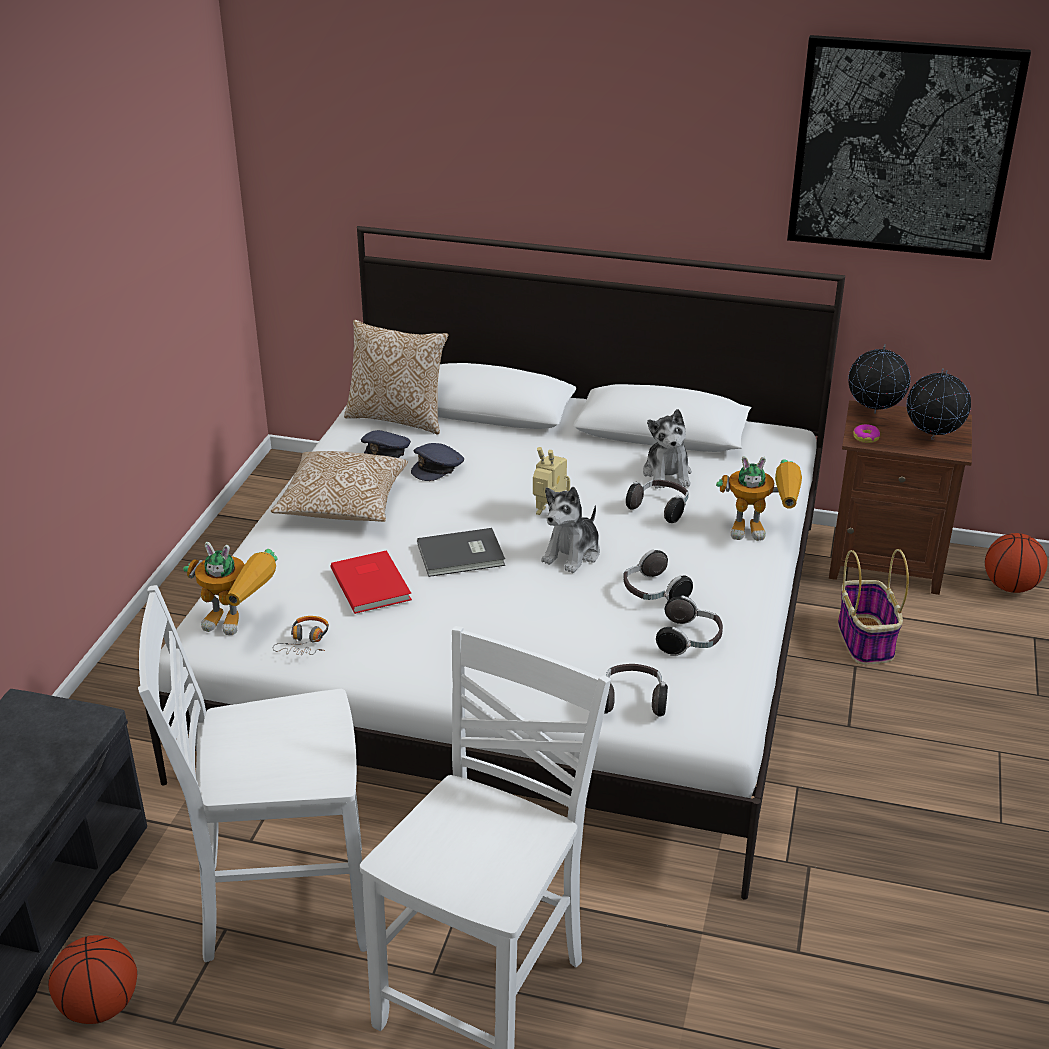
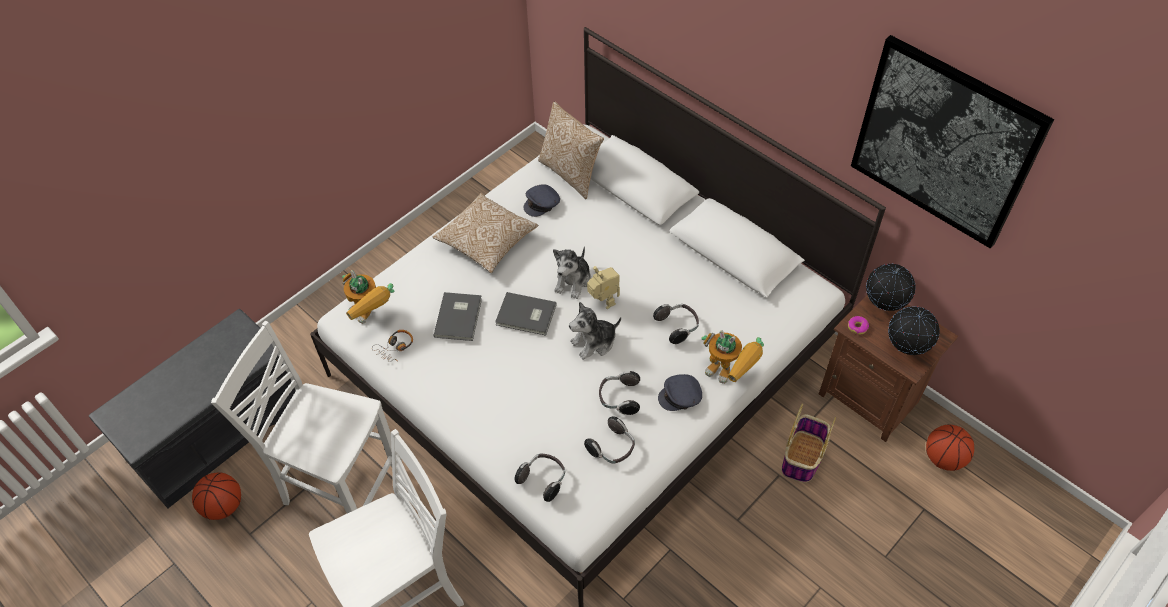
camera: 30 degrees right, 20 degrees up
(372, 583) = (460, 317): red book -> grey book
(438, 467) = (565, 230): grey cap -> grey cap (681, 396)
(667, 474) = (707, 296): plush toy -> plush toy (573, 281)

